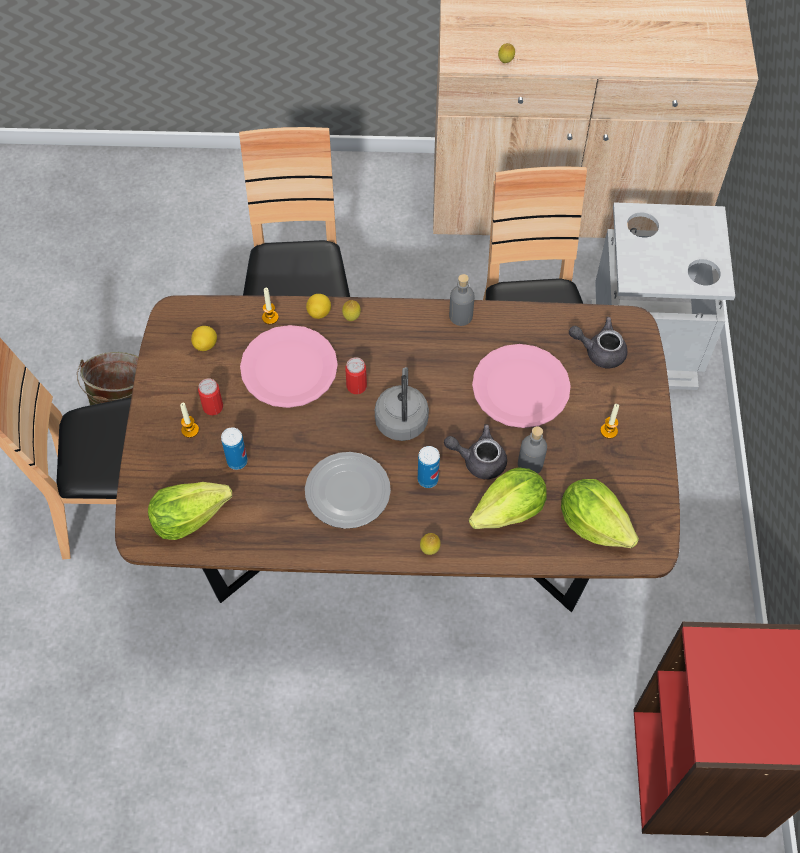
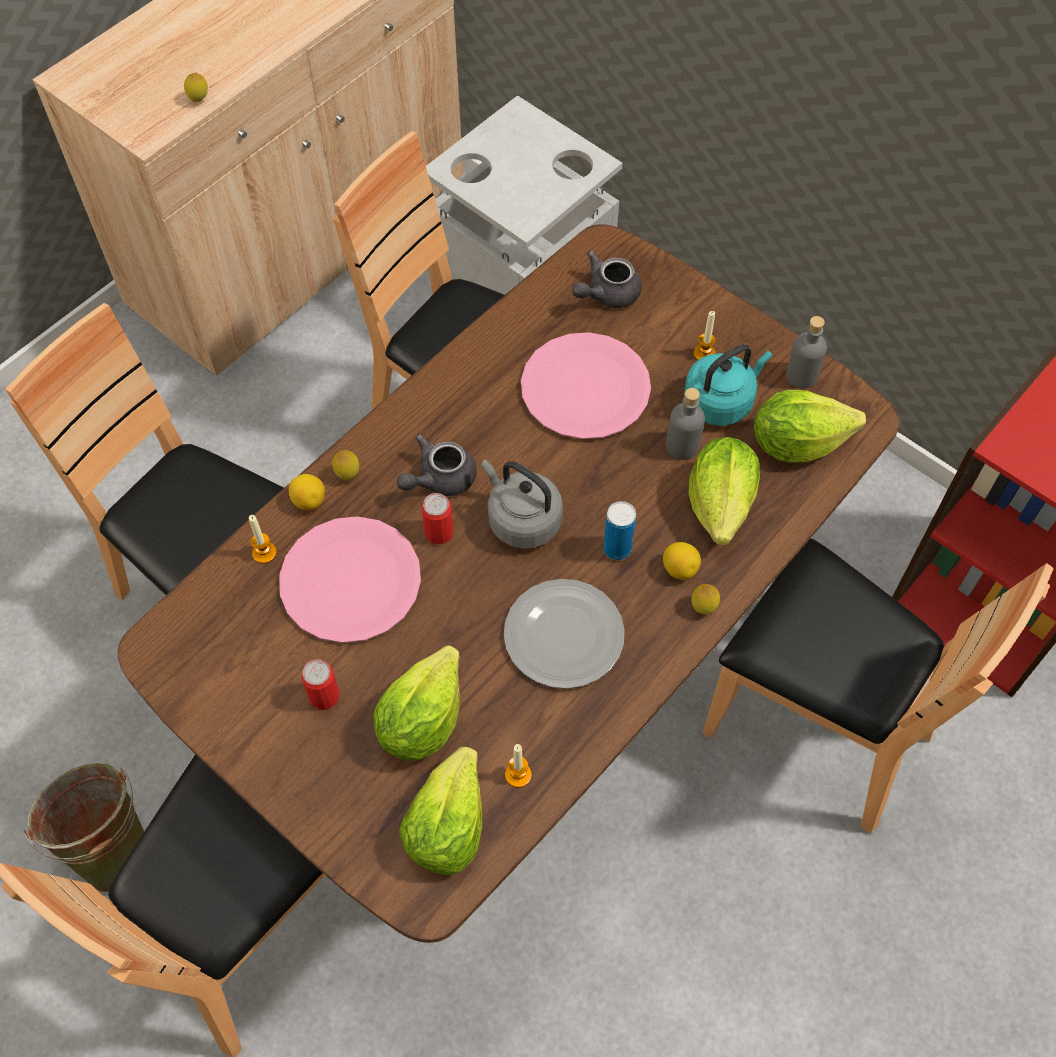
camera: 50 degrees left, 0 degrees up
(190, 430) = (332, 742): candle -> candle (518, 775)
(206, 345) = (232, 645): lemon -> lemon (679, 569)
(237, 461) = (421, 720): can -> lettuce
(460, 316) = (448, 376): grey bottle -> grey bottle (801, 375)
(478, 460) = (635, 486): grey teapot -> grey teapot (439, 479)
(509, 723) = (817, 727): none -> brown chair
(582, 463) = (721, 401): none -> turquoise kettle

